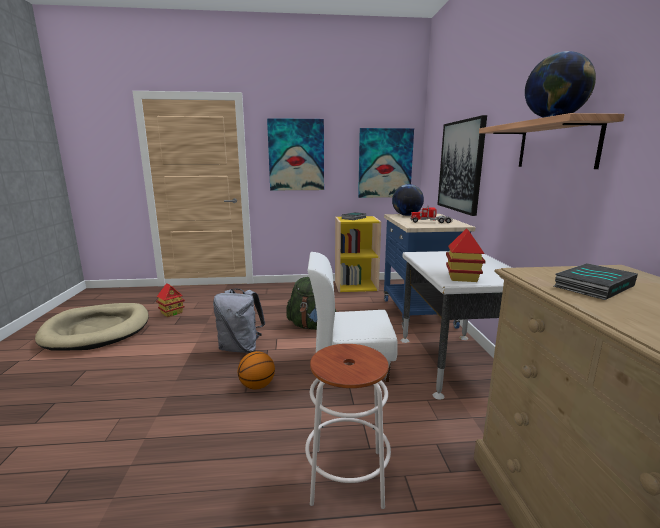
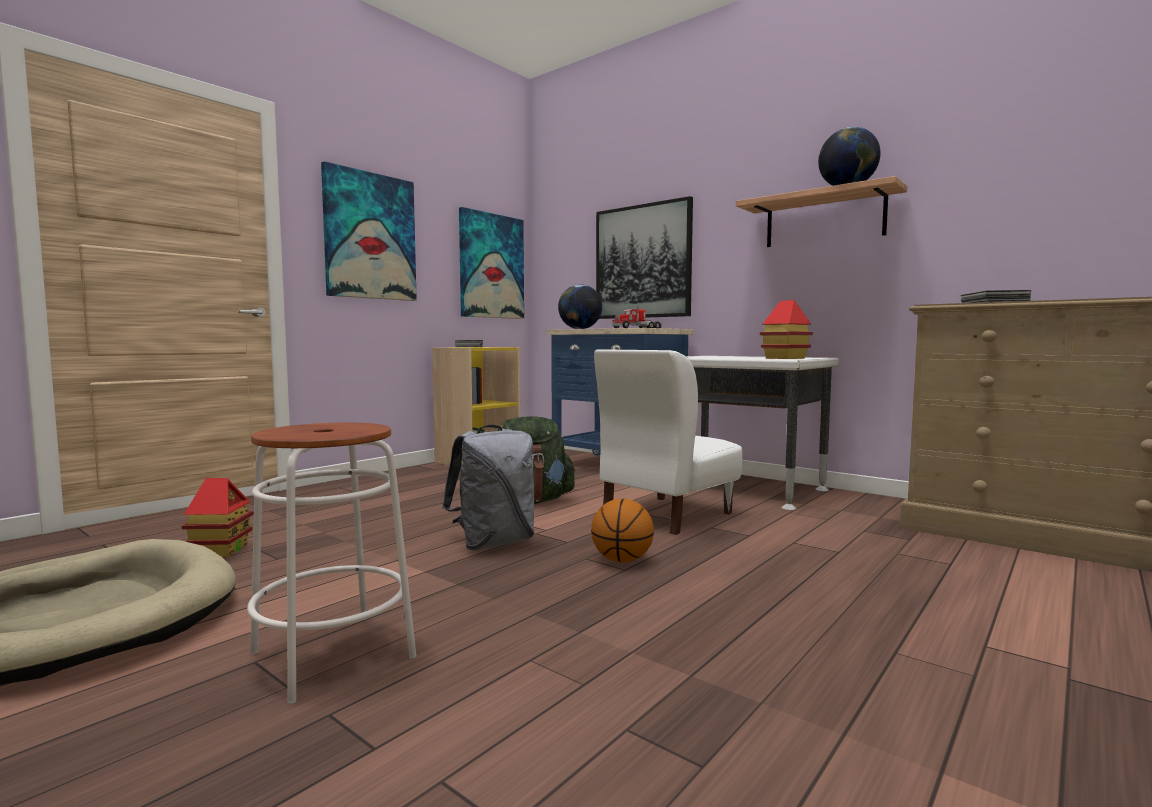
camera: 45 degrees left, 10 degrees down
(347, 476) = (873, 571): white stool -> white stool (333, 654)

